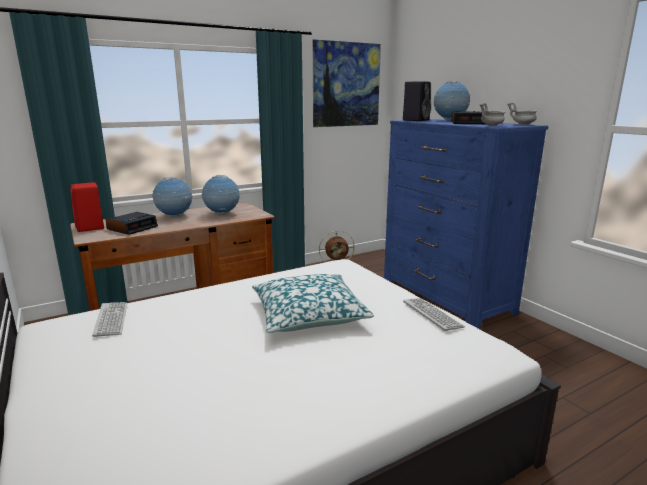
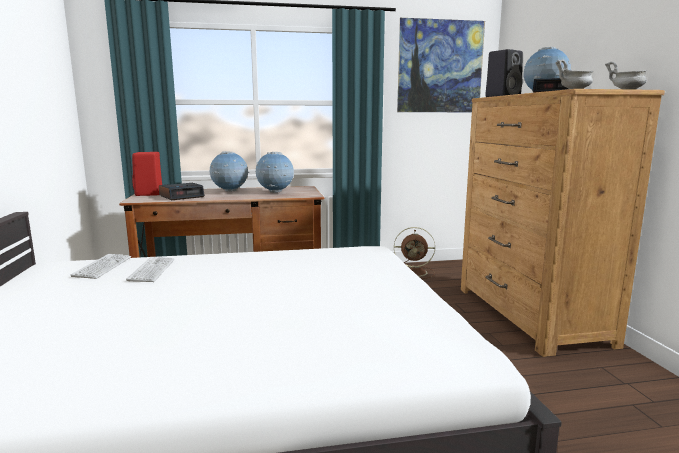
camera: 20 degrees right, 5 degrees down
(308, 314) = (283, 287): pillow -> none
(432, 314) = (425, 306): keyboard -> keyboard (152, 270)
(445, 296) = (529, 315): blue dresser -> brown dresser

